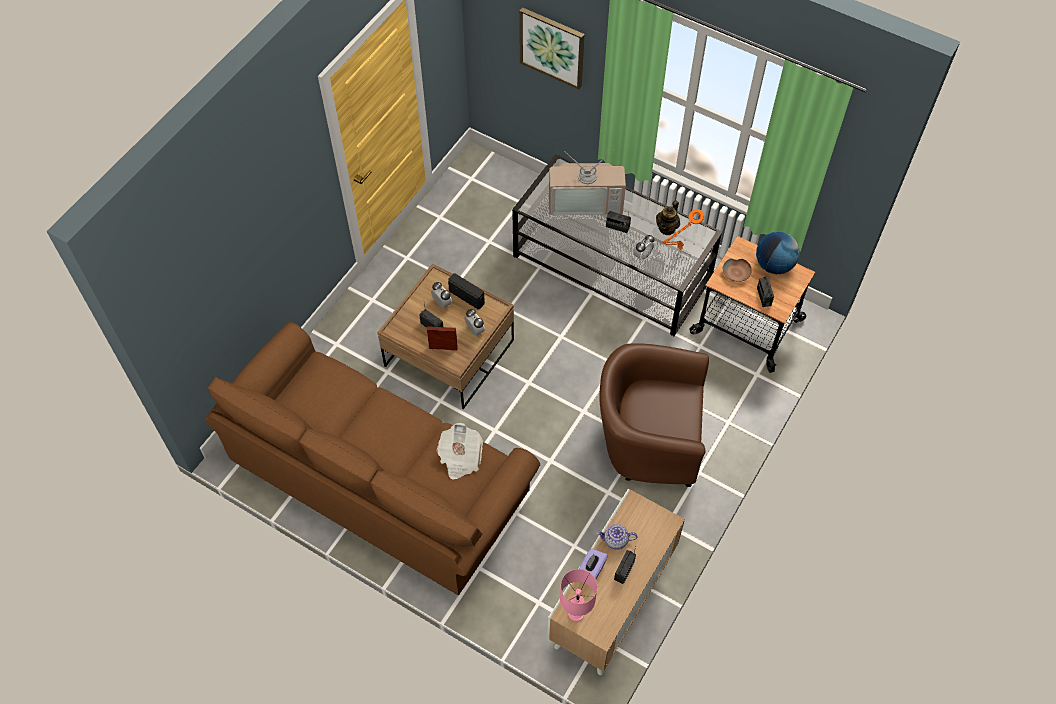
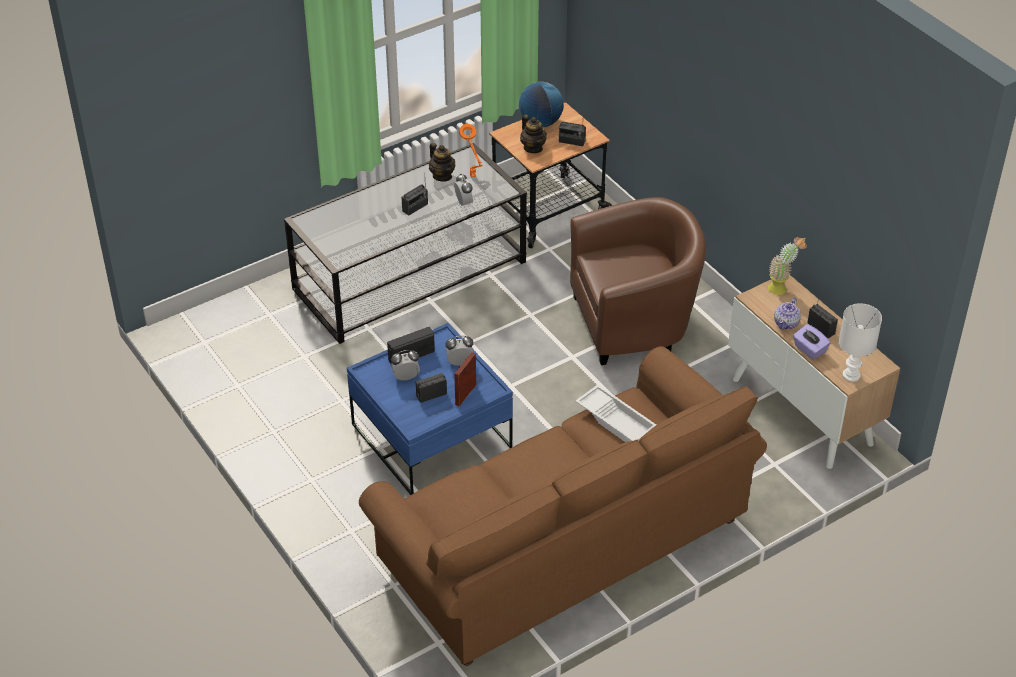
camera: 65 degrees left, 15 degrees down
(449, 353) = (431, 436): brown coffee table -> blue coffee table
(460, 458) = (616, 420): newspaper -> white tray
(552, 47) = (232, 99): picture -> none
(575, 612) = (850, 375): pink table lamp -> white table lamp
(586, 201) = (364, 218): television -> none
(648, 440) = (634, 322): brown armchair -> brown armchair turned 135 degrees counterclockwise
(659, 522) = (782, 289): none -> potted plant
(736, 273) = (533, 148): brown bowl -> teapot

